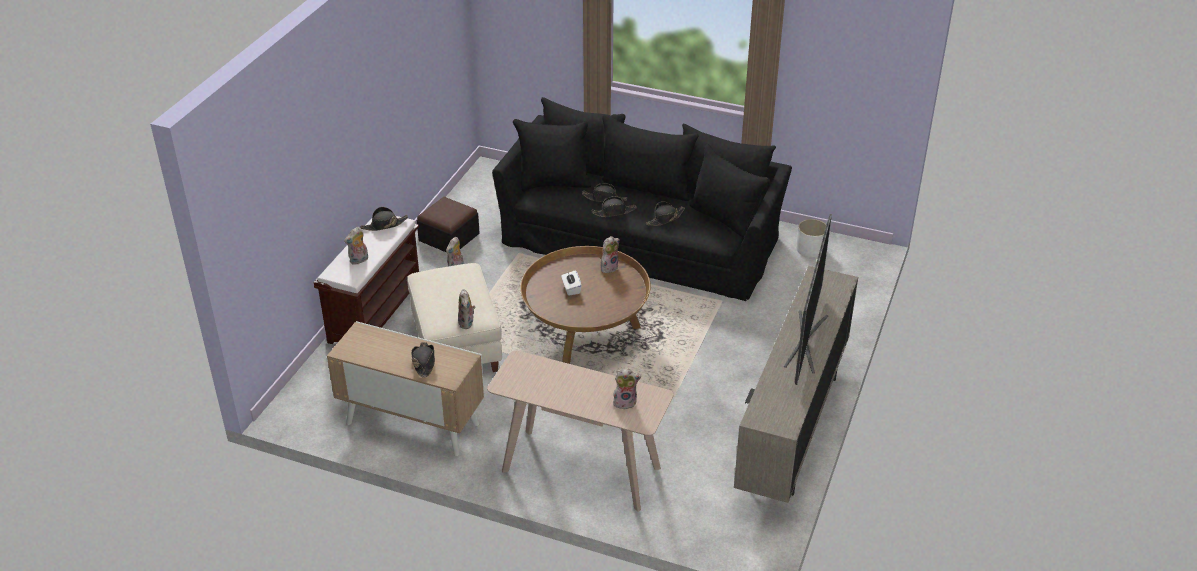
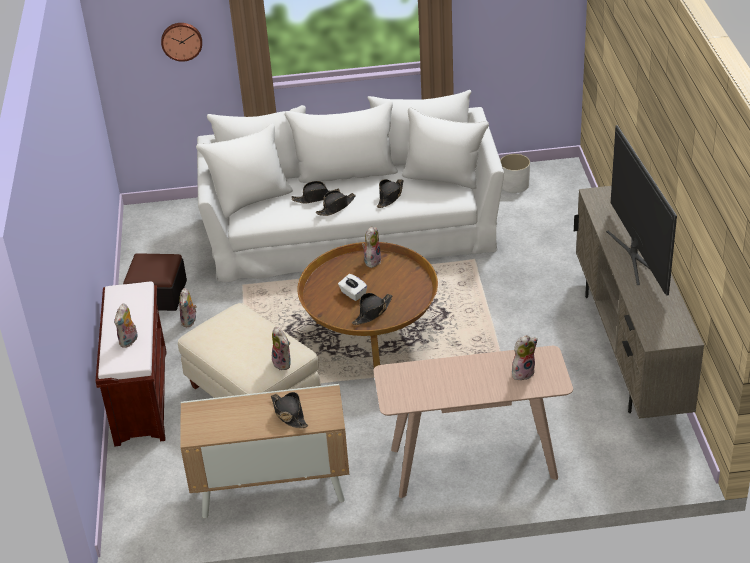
camera: 25 degrees left, 0 degrees up
(384, 225) = (125, 297): black hat -> black hat (372, 312)
(543, 27) = (181, 41): none -> wall clock
(640, 240) = (352, 230): black sofa -> white sofa

